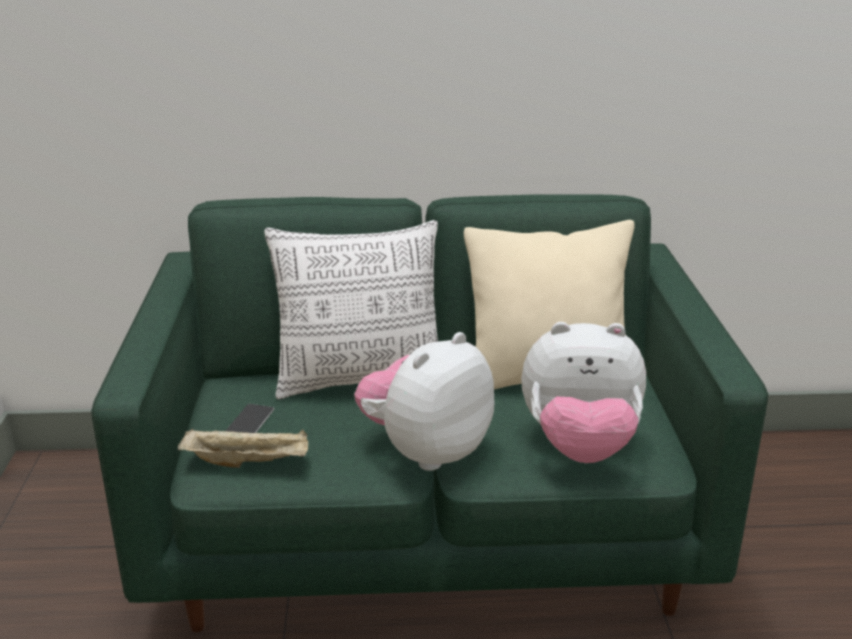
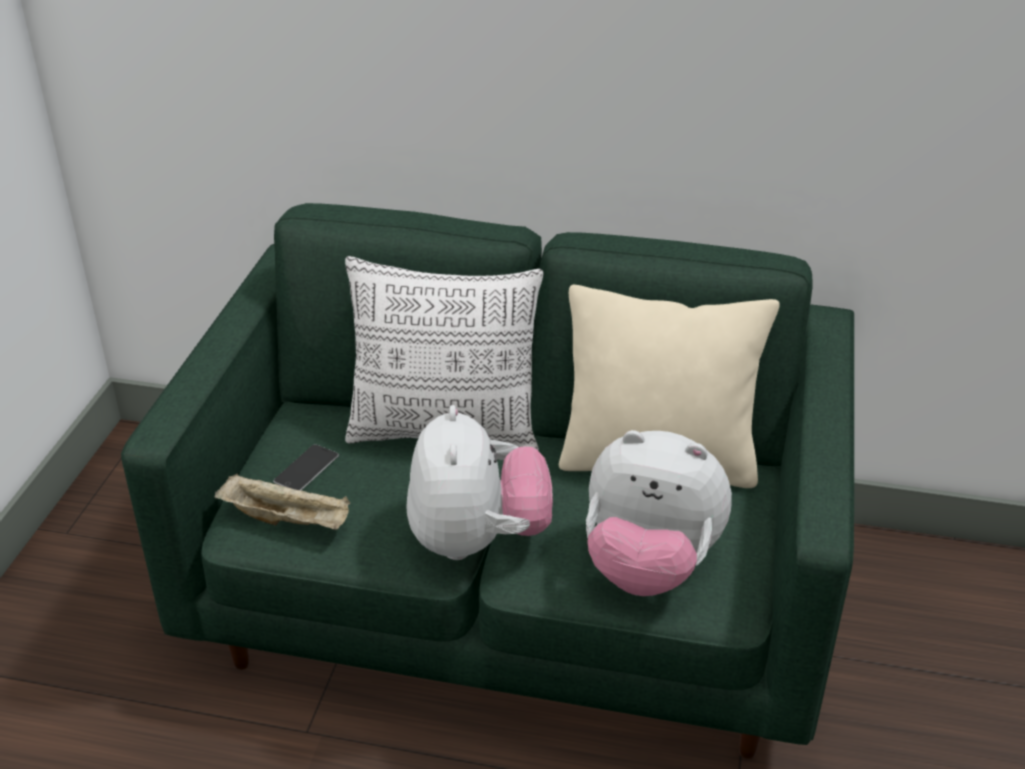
camera: 15 degrees right, 10 degrees up
(426, 451) = (477, 540): plush toy -> plush toy turned 120 degrees clockwise

